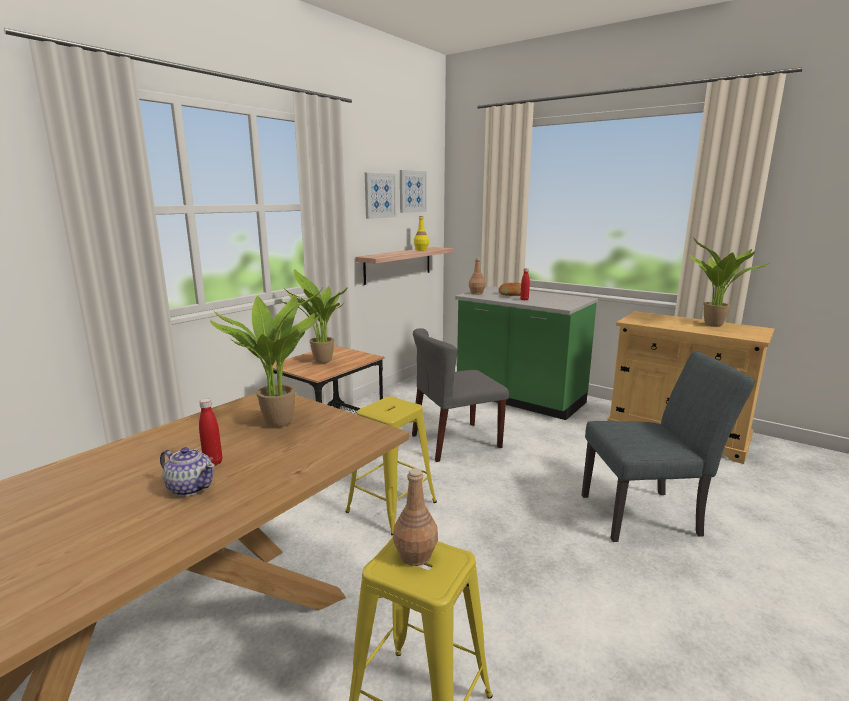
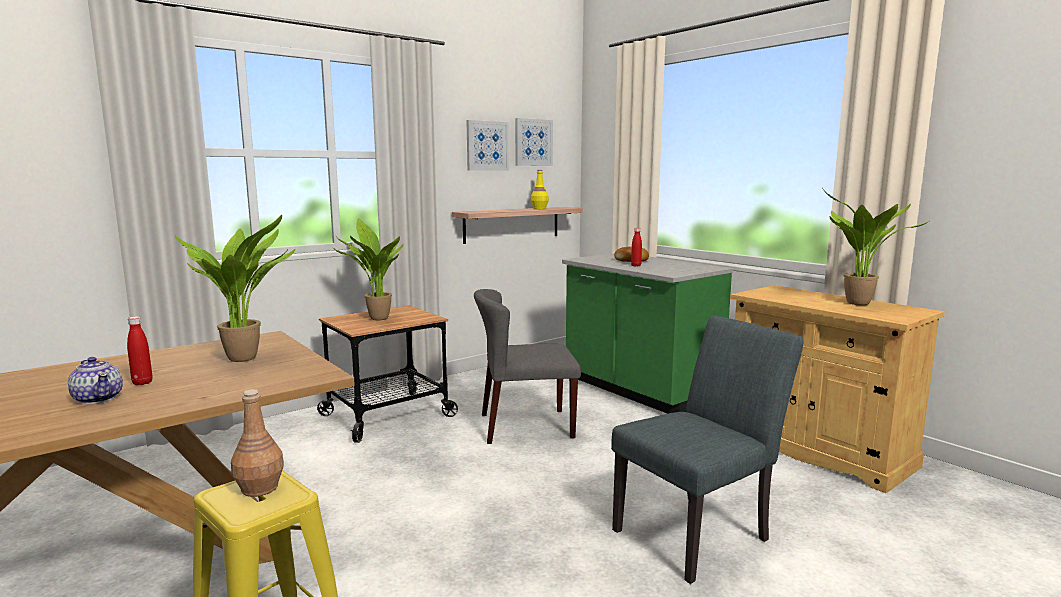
camera: 15 degrees right, 5 degrees down
(391, 507) = (403, 481): yellow stool -> none
(476, 293) = (589, 258): brown bottle -> none
(648, 515) = (699, 532): grey chair -> grey chair turned 45 degrees counterclockwise

